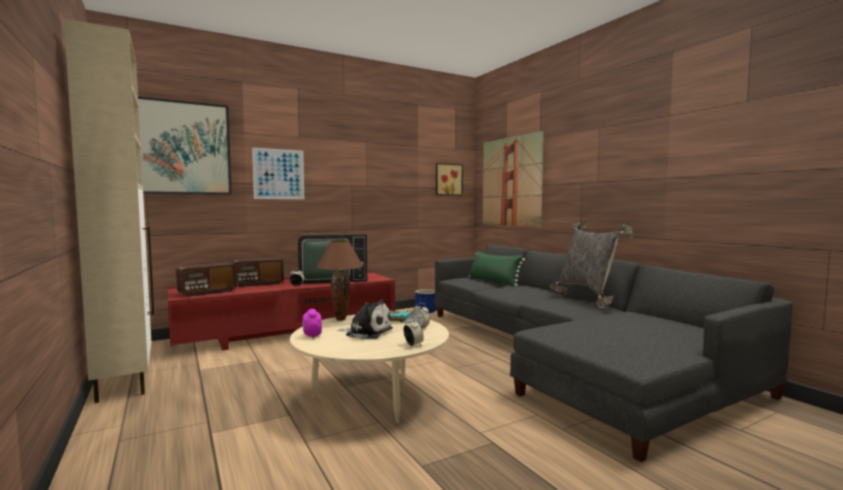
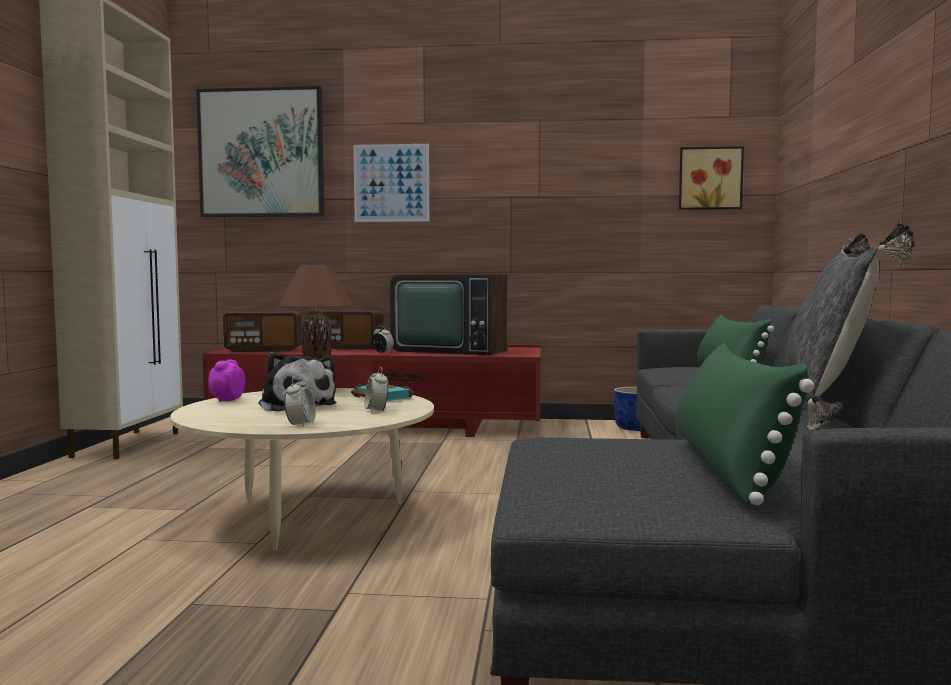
camera: 35 degrees right, 0 degrees up
(510, 181) = (814, 169): picture -> none
(635, 332) = (728, 467): none -> green pillow

